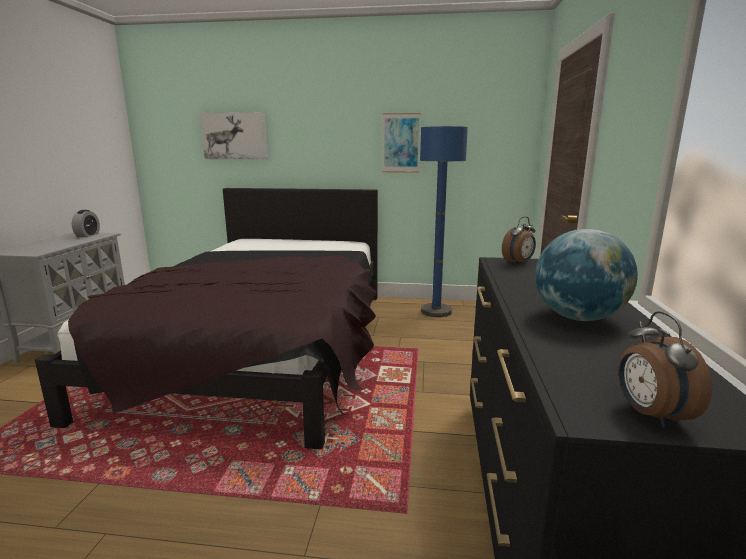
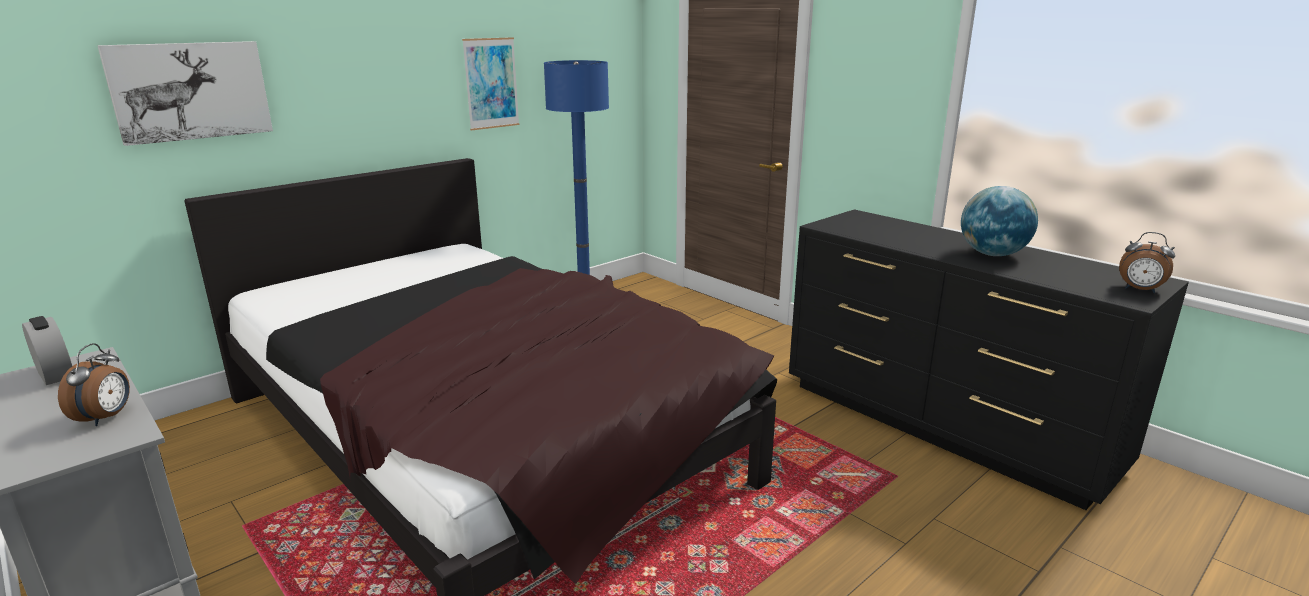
camera: 50 degrees left, 5 degrees up
(518, 263) = (839, 223): alarm clock -> alarm clock (106, 417)

